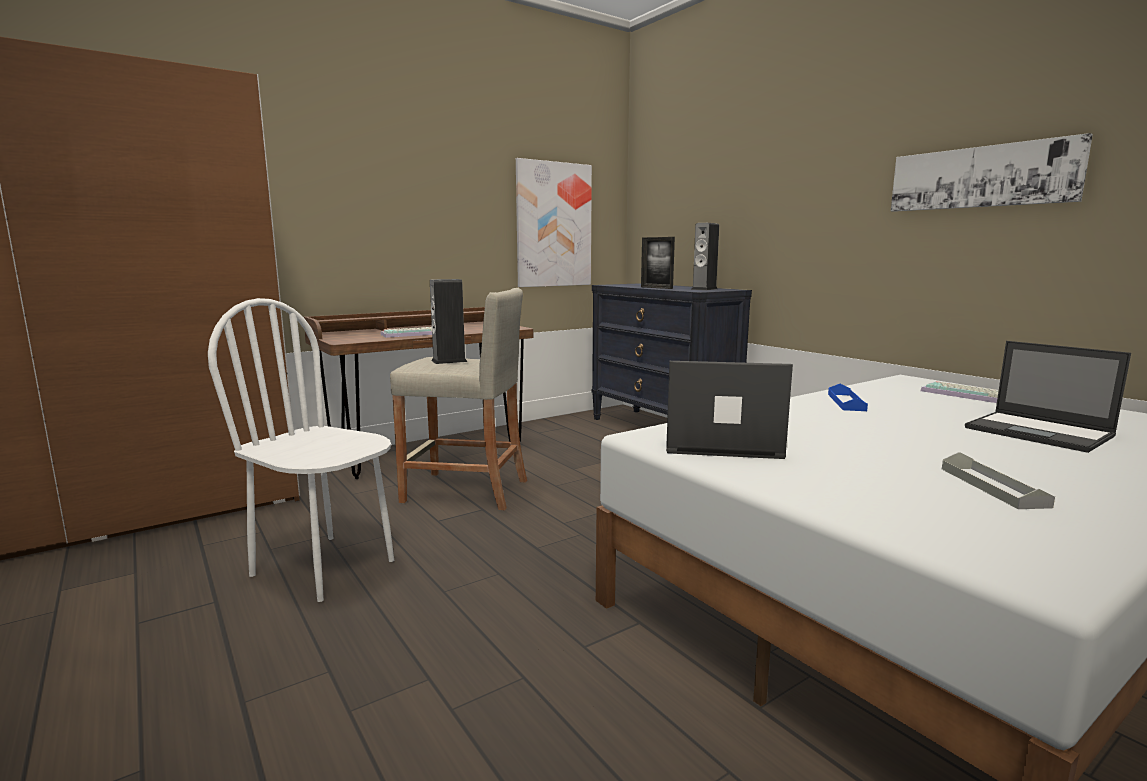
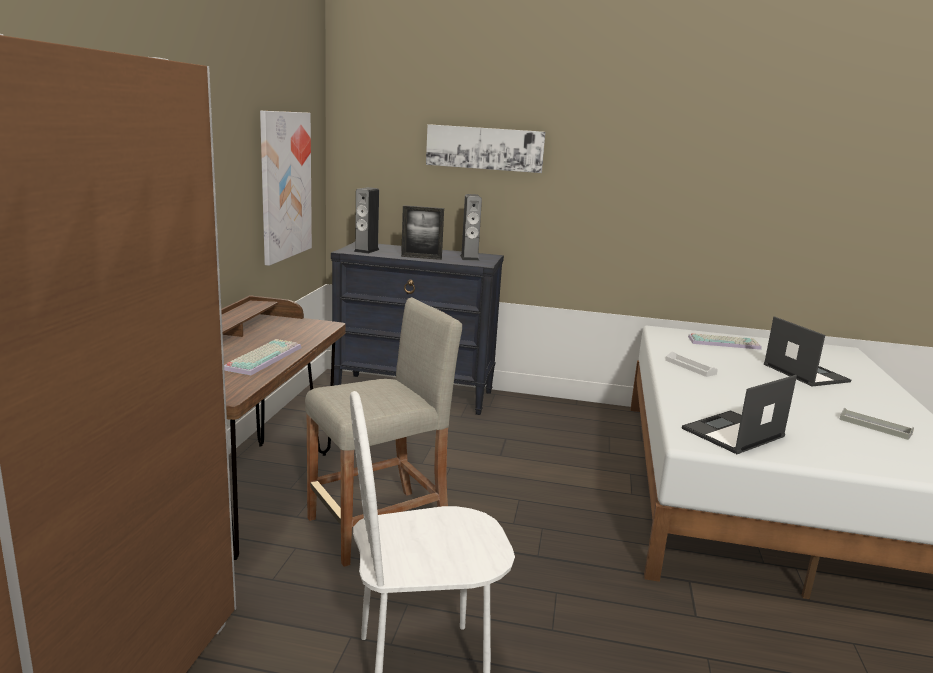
camera: 45 degrees left, 5 degrees up
(449, 361) = (371, 393): speaker -> speaker (366, 250)
(846, 402) = (690, 367): blue tray -> white tray
(981, 177) = (702, 184): picture -> picture (485, 148)
(1040, 432) = (804, 372): laptop -> laptop turned 120 degrees counterclockwise

